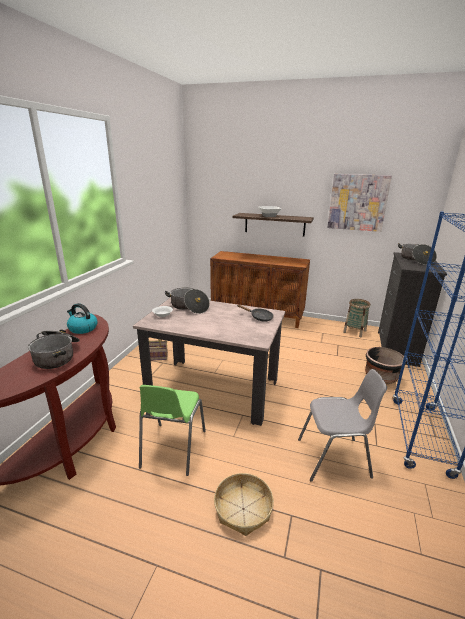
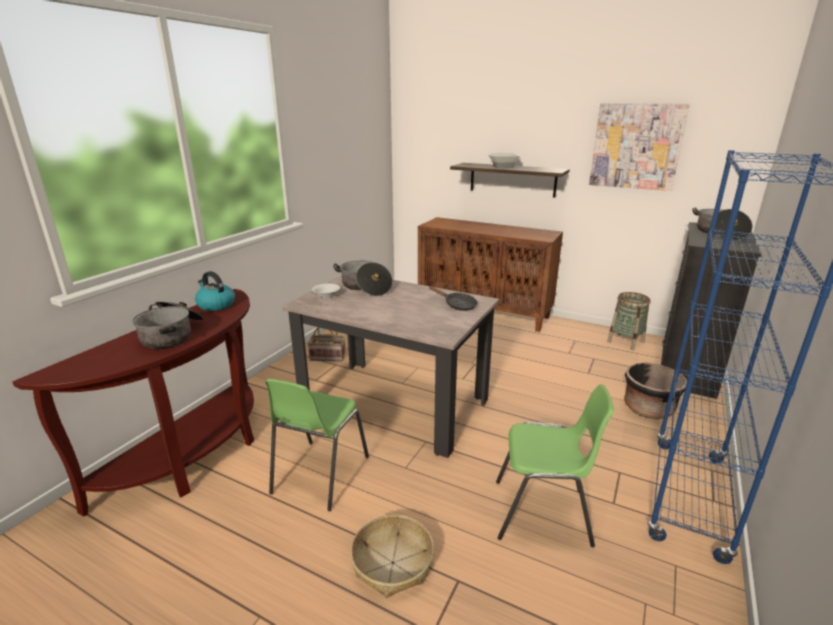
camera: 10 degrees right, 0 degrees up
(334, 458) = (543, 513): grey chair -> green chair

